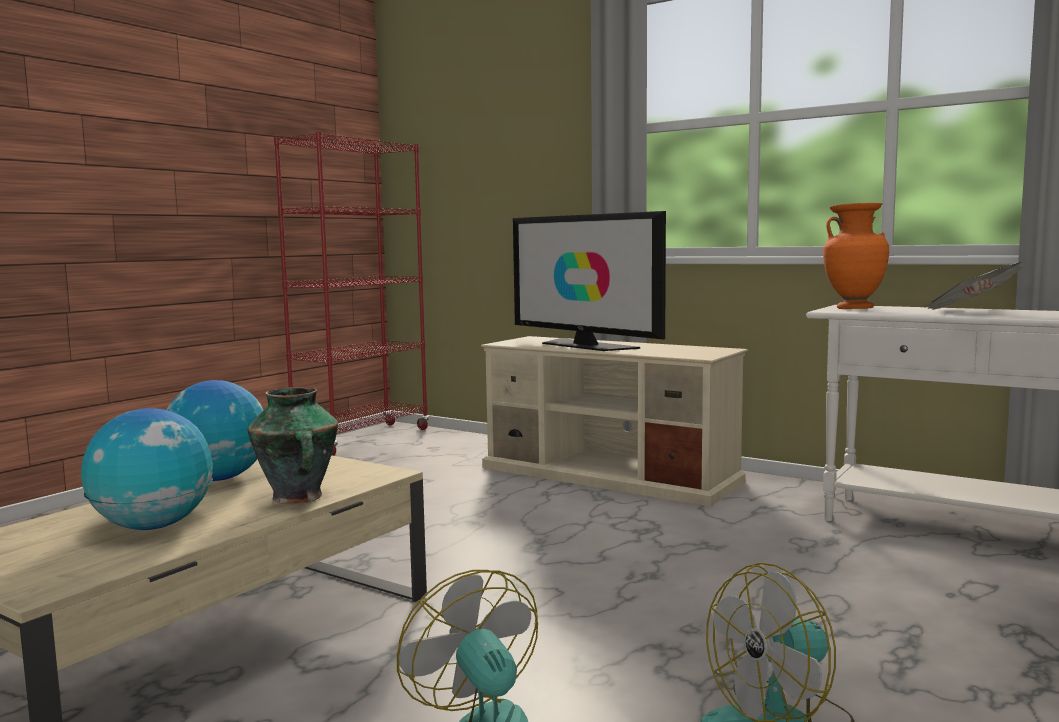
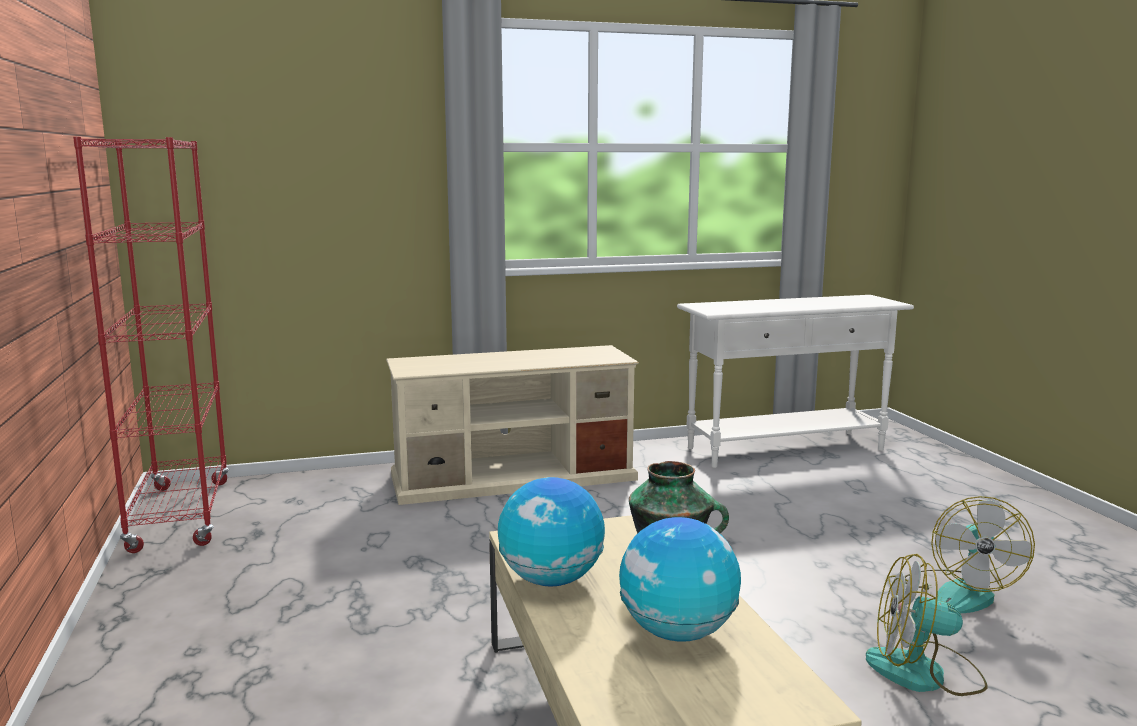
camera: 50 degrees left, 5 degrees up
(585, 345) = (491, 362): television -> none
(854, 308) = (716, 308): orange vase -> none
(969, 312) = (786, 304): newspaper -> none

